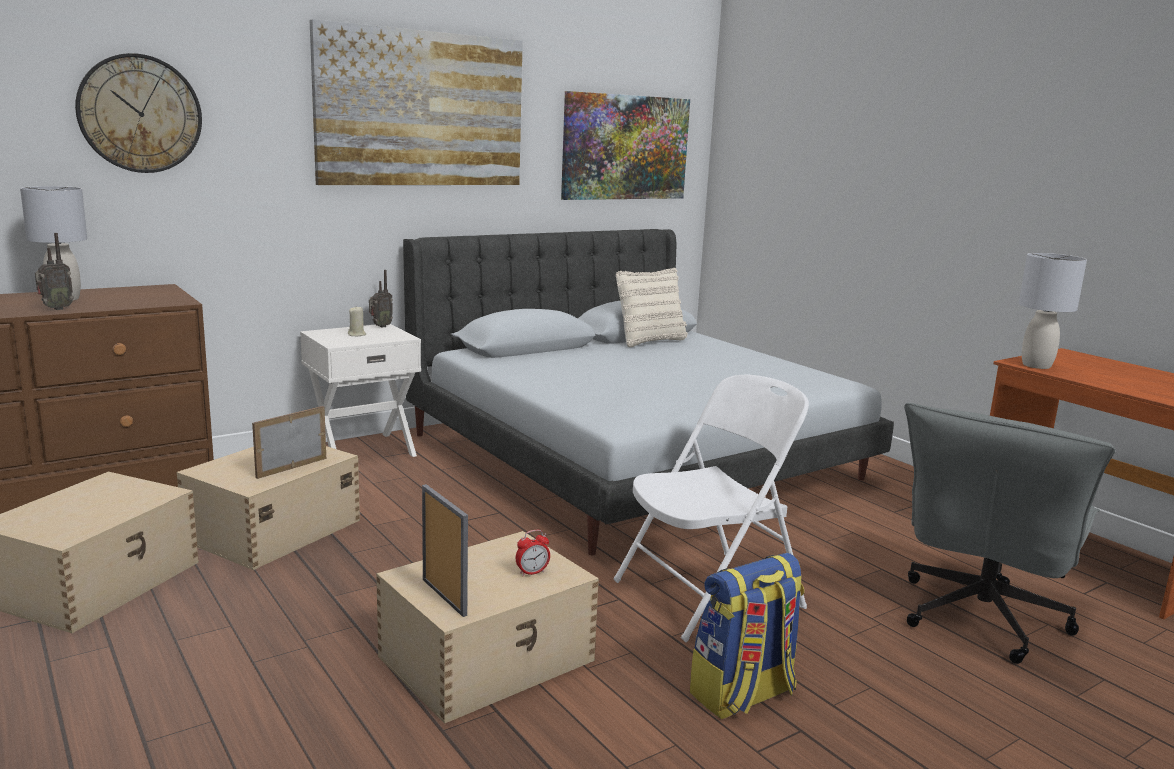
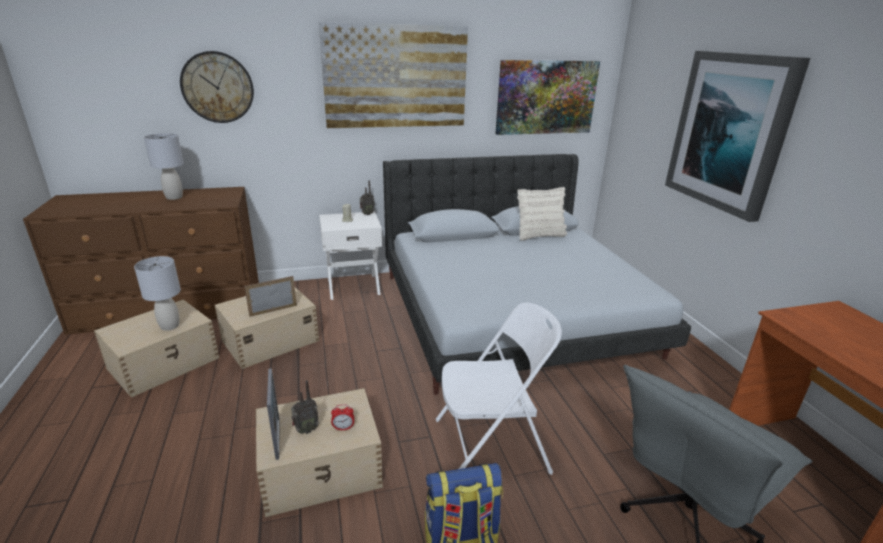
camera: 20 degrees right, 10 degrees up
(55, 309) = (160, 206): radio -> radio (305, 430)
(889, 173) = (729, 132): none -> picture
(1036, 365) = (795, 322): grey table lamp -> grey table lamp (170, 326)

